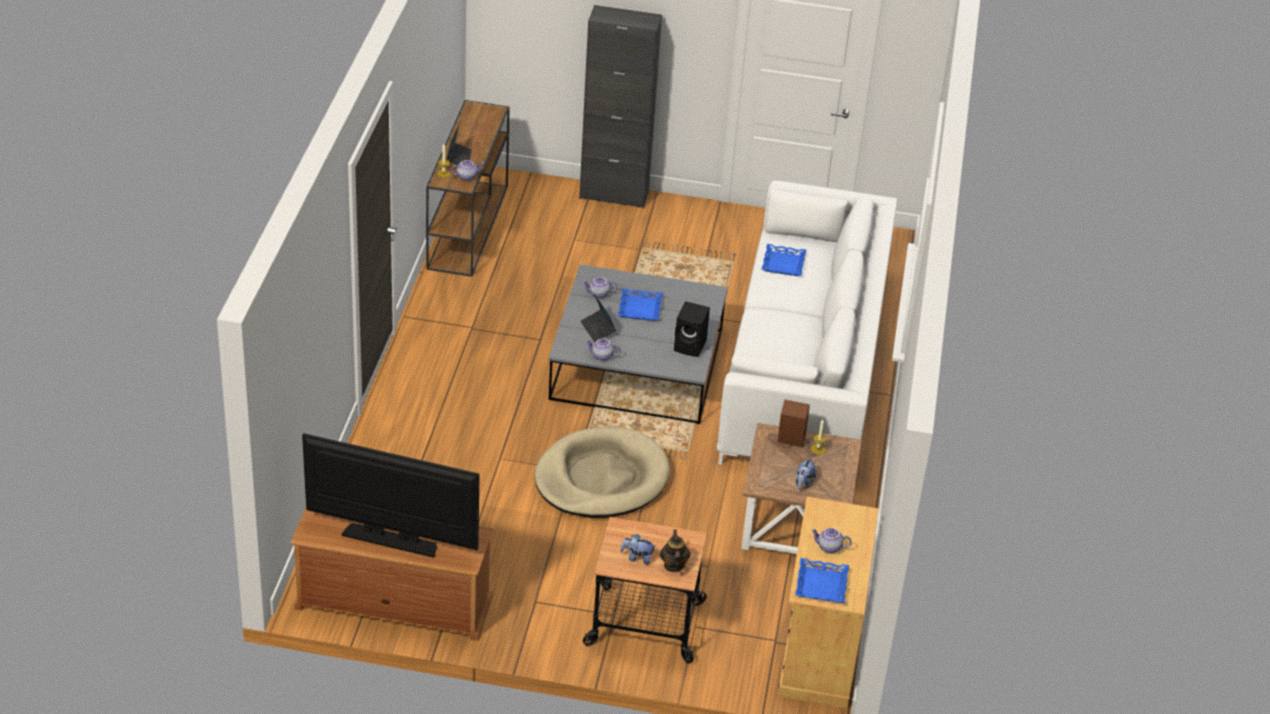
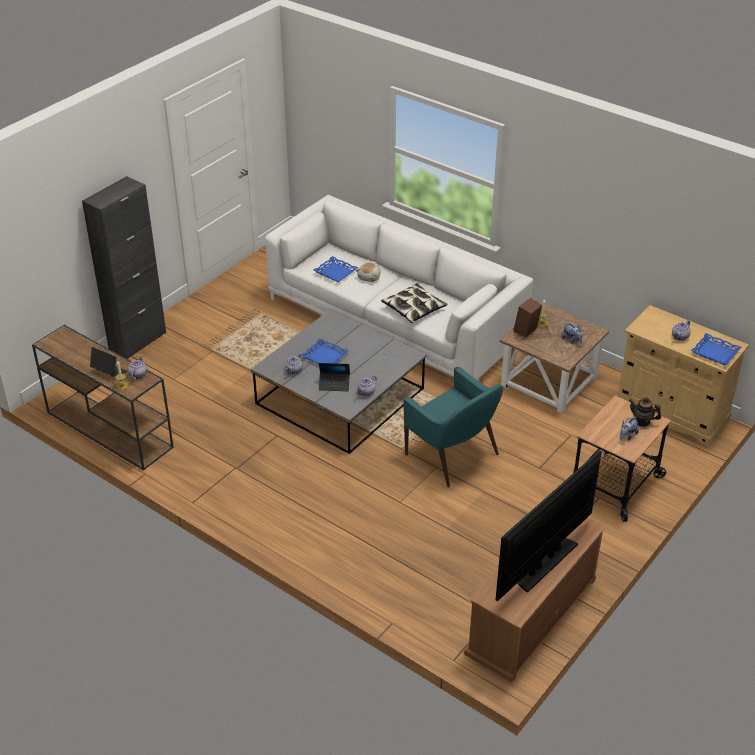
camera: 60 degrees left, 0 degrees up
(601, 478) = (453, 455): beige dog bed -> turquoise armchair
(691, 346) = (384, 347): black speaker -> none
(765, 342) = (414, 308): none -> pillow
(796, 292) = (369, 277): none -> plush toy

